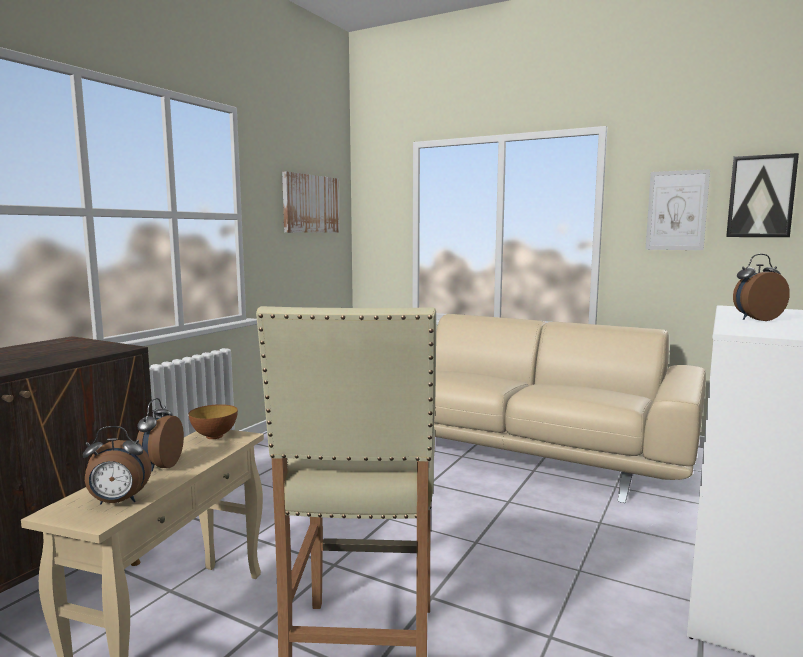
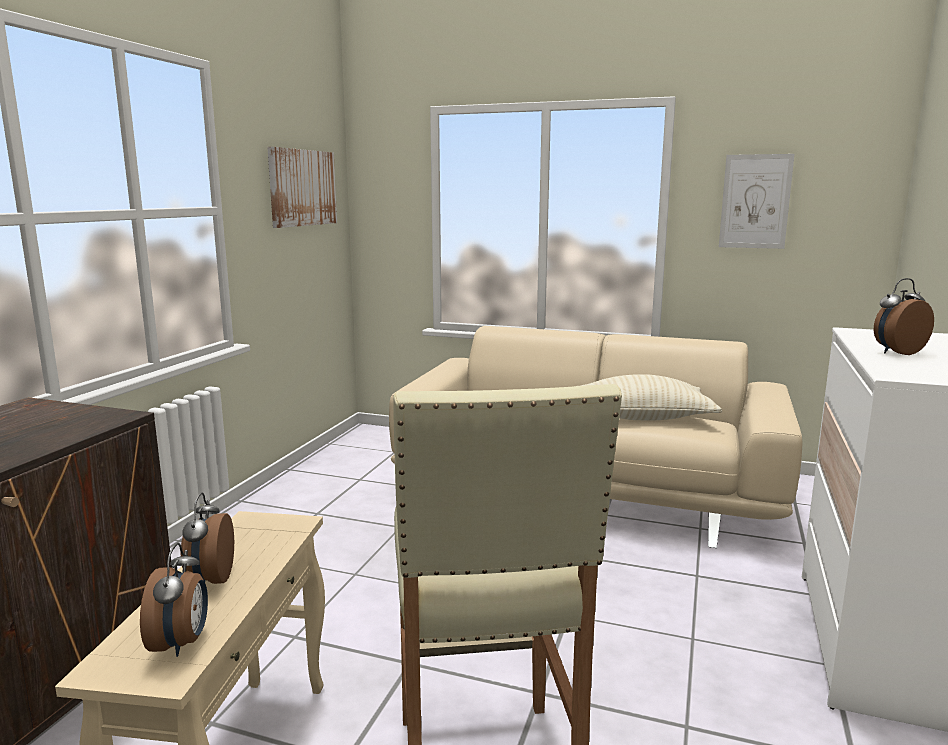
camera: 10 degrees left, 5 degrees up
(118, 502) = (181, 643): alarm clock -> alarm clock turned 75 degrees counterclockwise
(214, 436) = (260, 526): bowl -> none
(566, 388) = (642, 418): none -> beige pillow
(761, 196) = (849, 187): picture -> none

